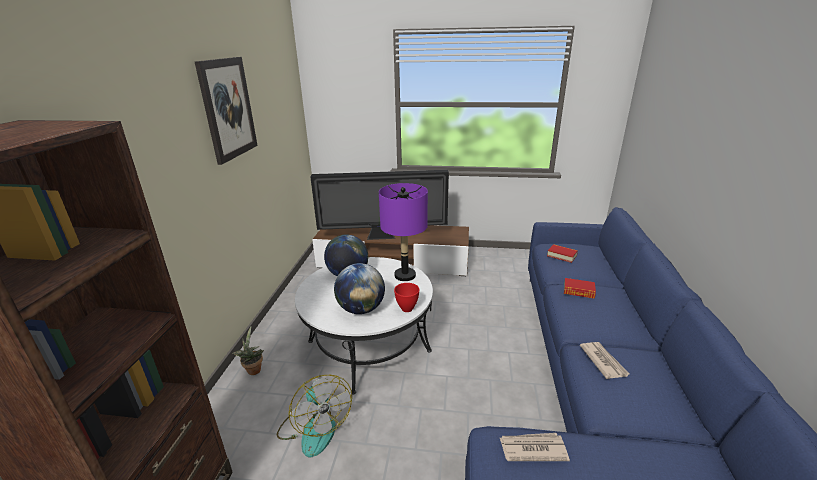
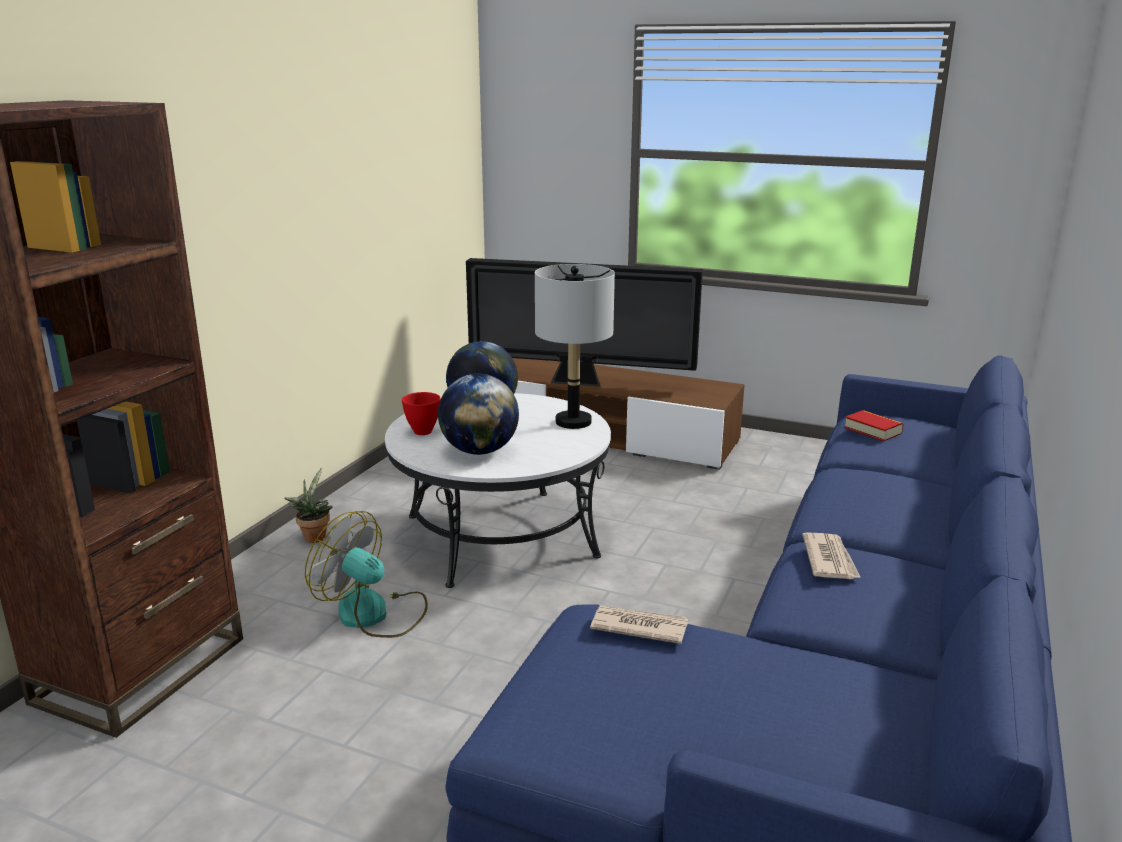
camera: 15 degrees right, 5 degrees down
(228, 109) = (337, 132): picture -> none
(314, 428) = (374, 614): fan -> fan turned 135 degrees clockwise
(404, 275) = (573, 422): purple table lamp -> grey table lamp
(406, 308) = (549, 459): red bowl -> red bowl (422, 431)
(578, 291) = (862, 477): book -> none

